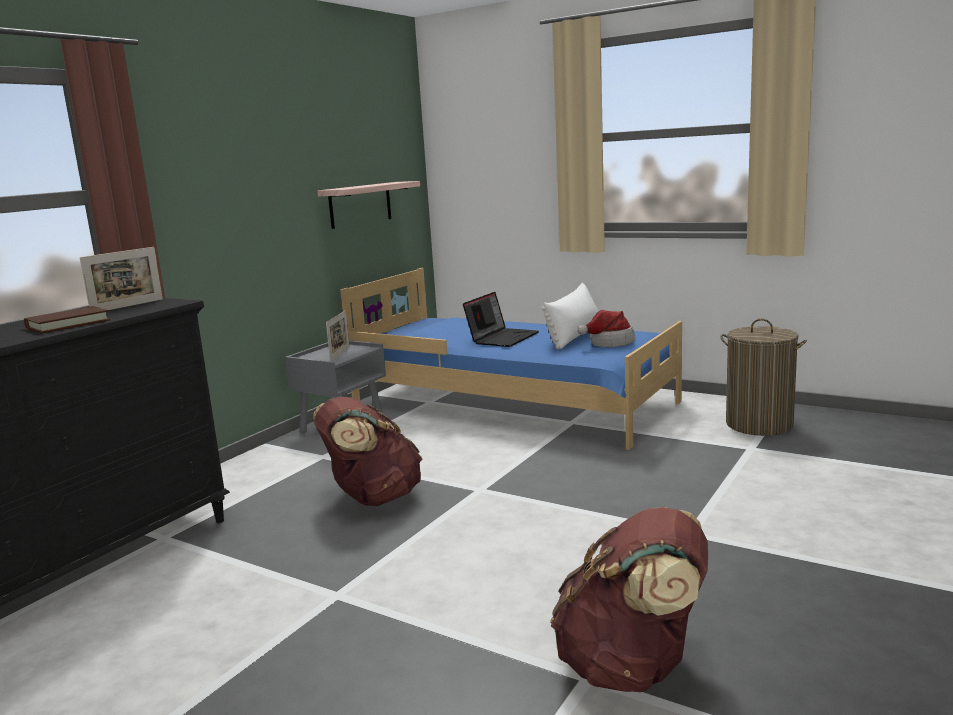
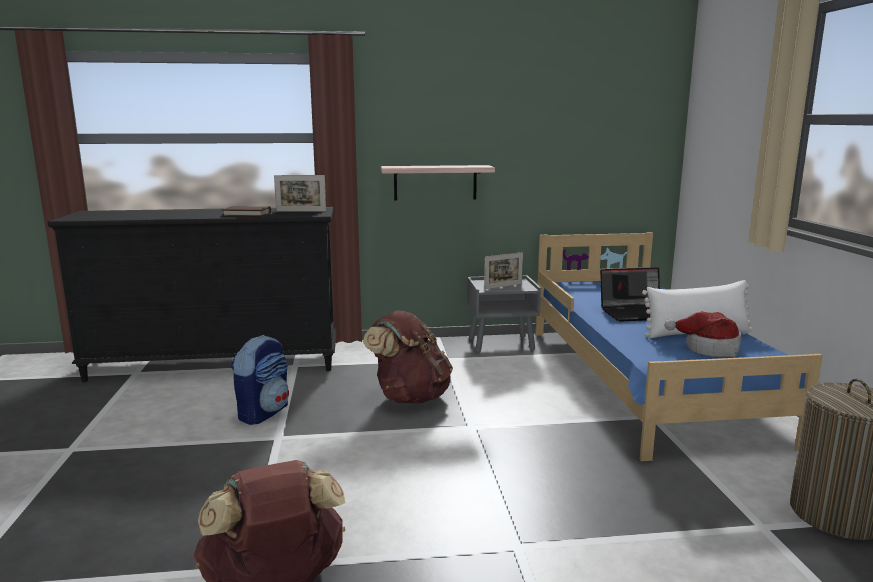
camera: 50 degrees right, 0 degrees up
(255, 589) = (263, 412): none -> backpack
(360, 204) = (582, 165): shelf -> shelf (435, 182)

